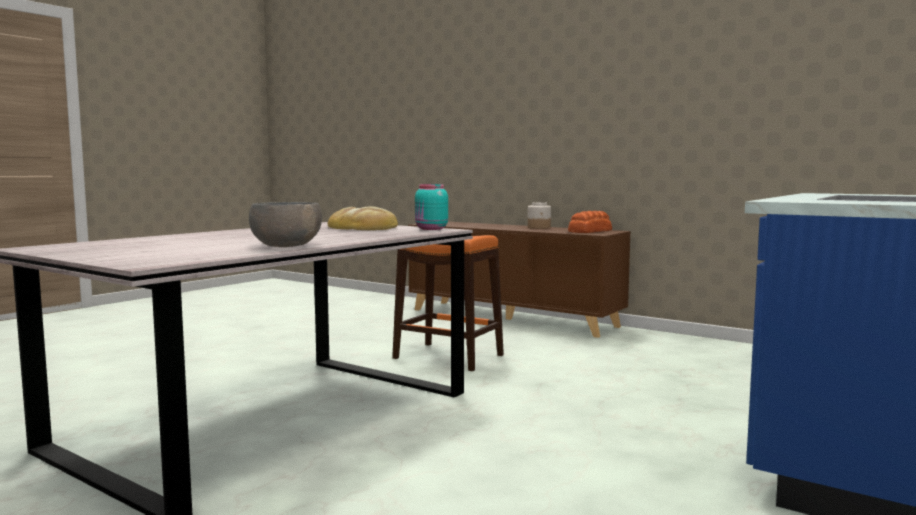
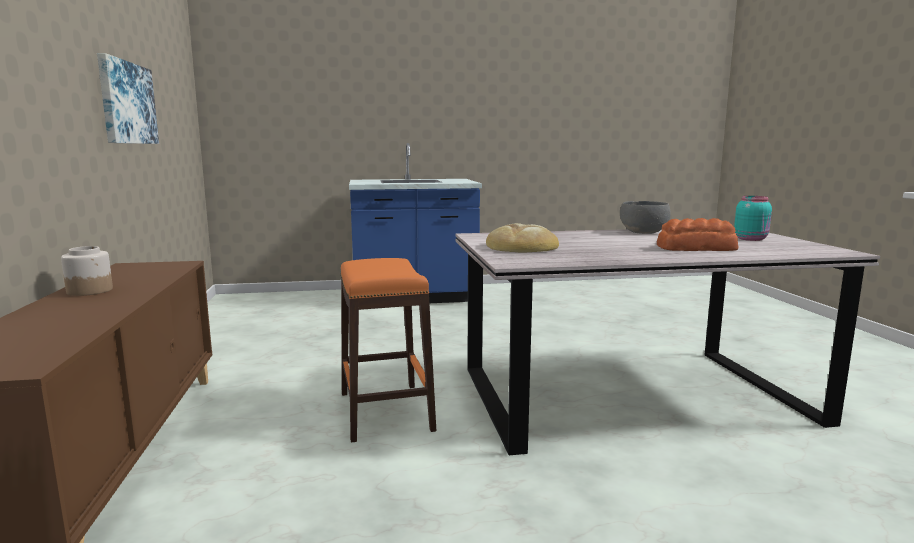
camera: 135 degrees left, 5 degrees up
(431, 229) = (481, 237): turquoise jar -> turquoise jar (751, 239)
(589, 231) = (144, 269): bread -> bread (697, 248)
(704, 104) = (126, 103): none -> picture

